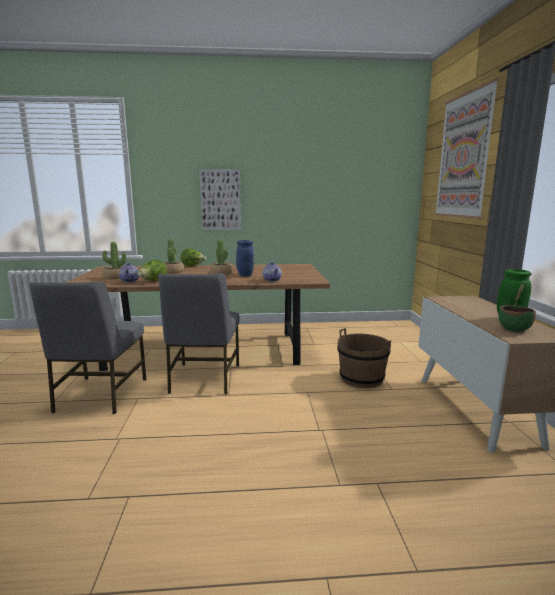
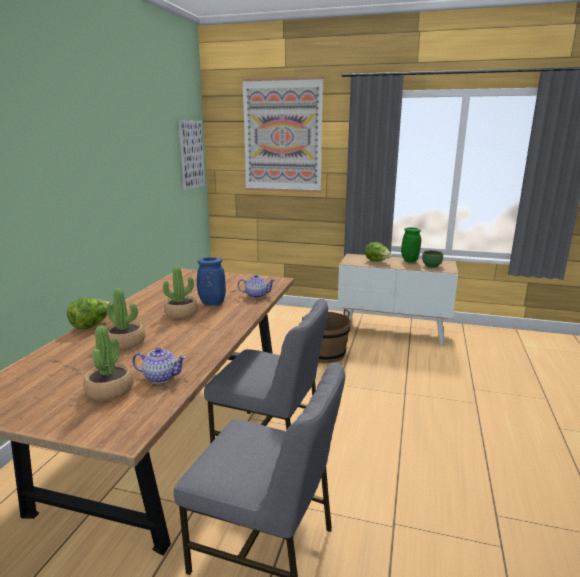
camera: 70 degrees left, 5 degrees up
(153, 281) = (188, 359): lettuce -> lettuce (377, 261)
(220, 200) = (54, 206): picture -> picture (191, 155)

